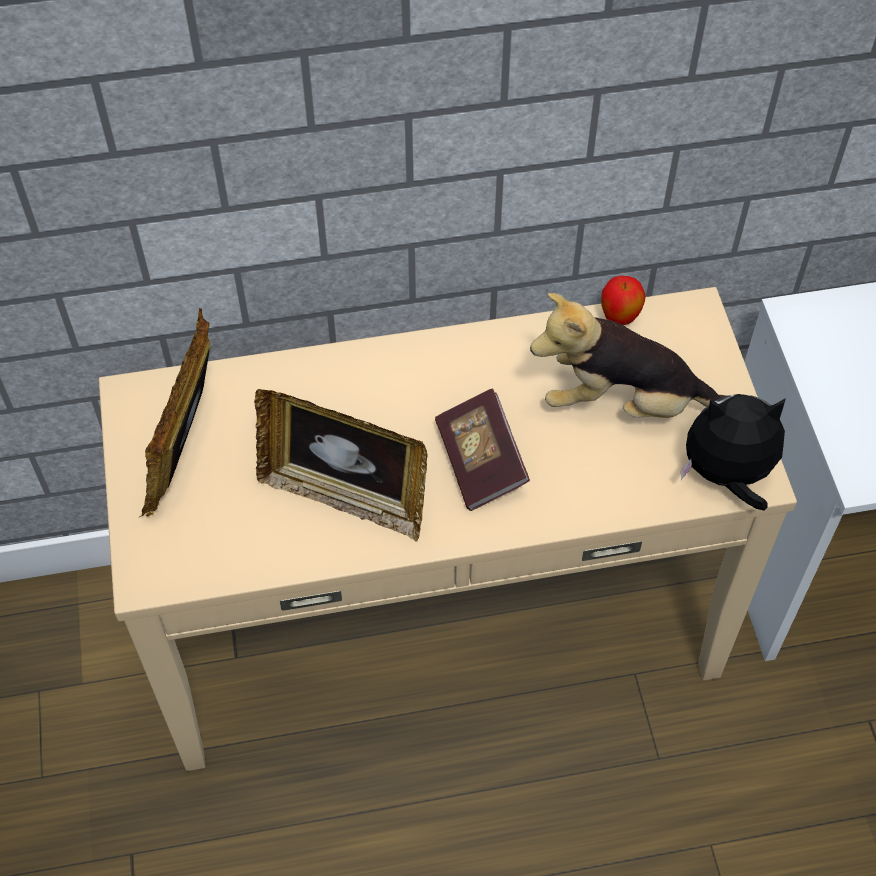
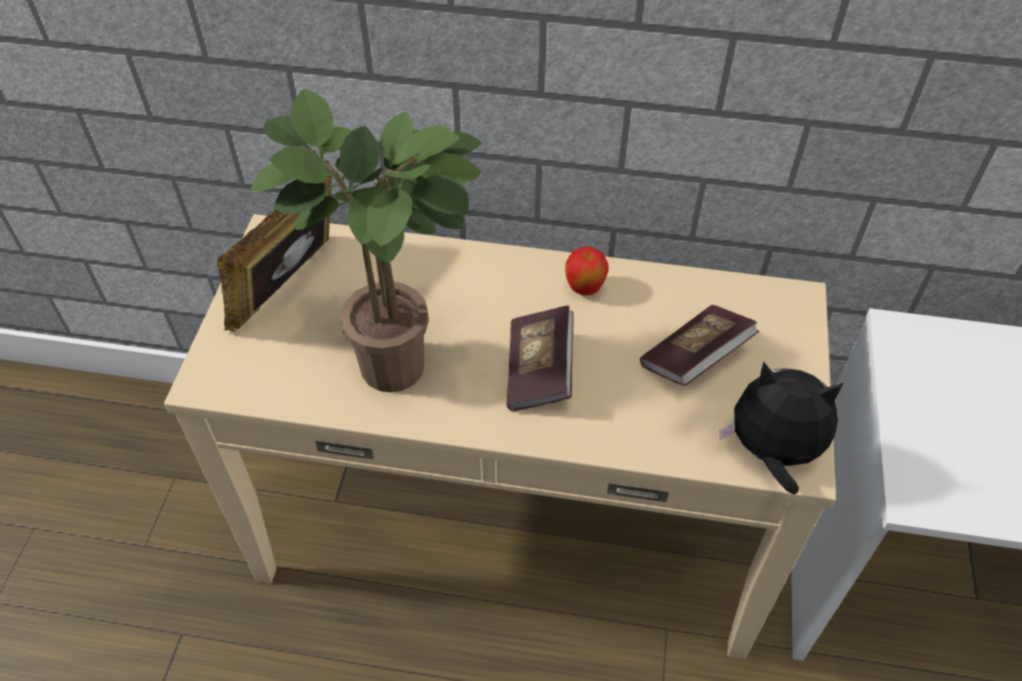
camera: 20 degrees right, 5 degrees down
(344, 496) = (405, 365): picture frame -> potted plant
(619, 318) = (721, 285): apple -> apple (584, 289)
(623, 403) = (695, 358): plush toy -> book

